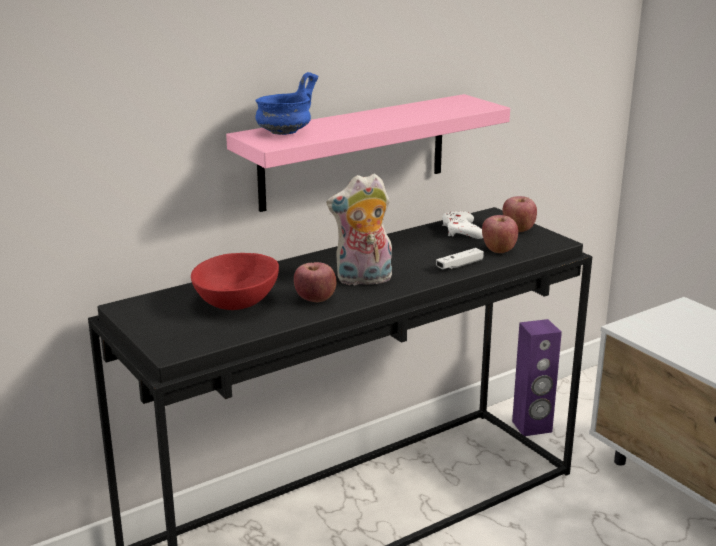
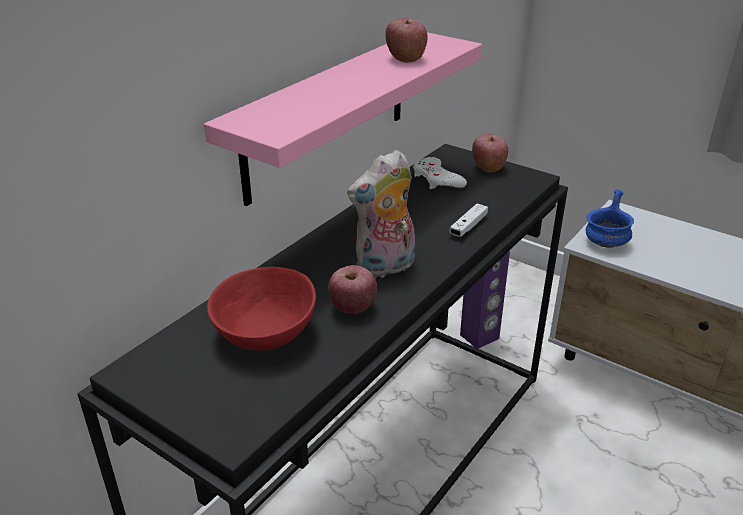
camera: 20 degrees left, 10 degrees up
(285, 132) = (276, 112): blue bowl -> blue bowl (605, 242)
(498, 249) = (490, 198): apple -> apple (406, 59)

